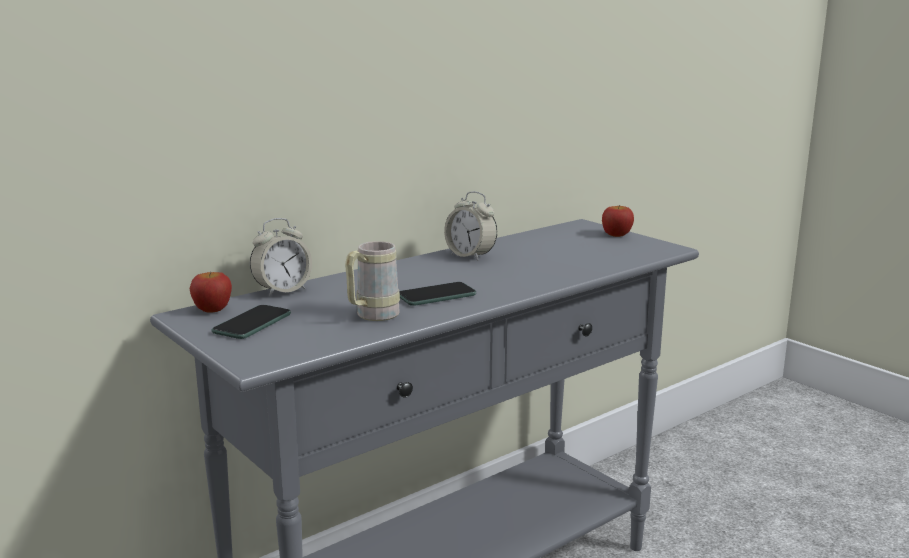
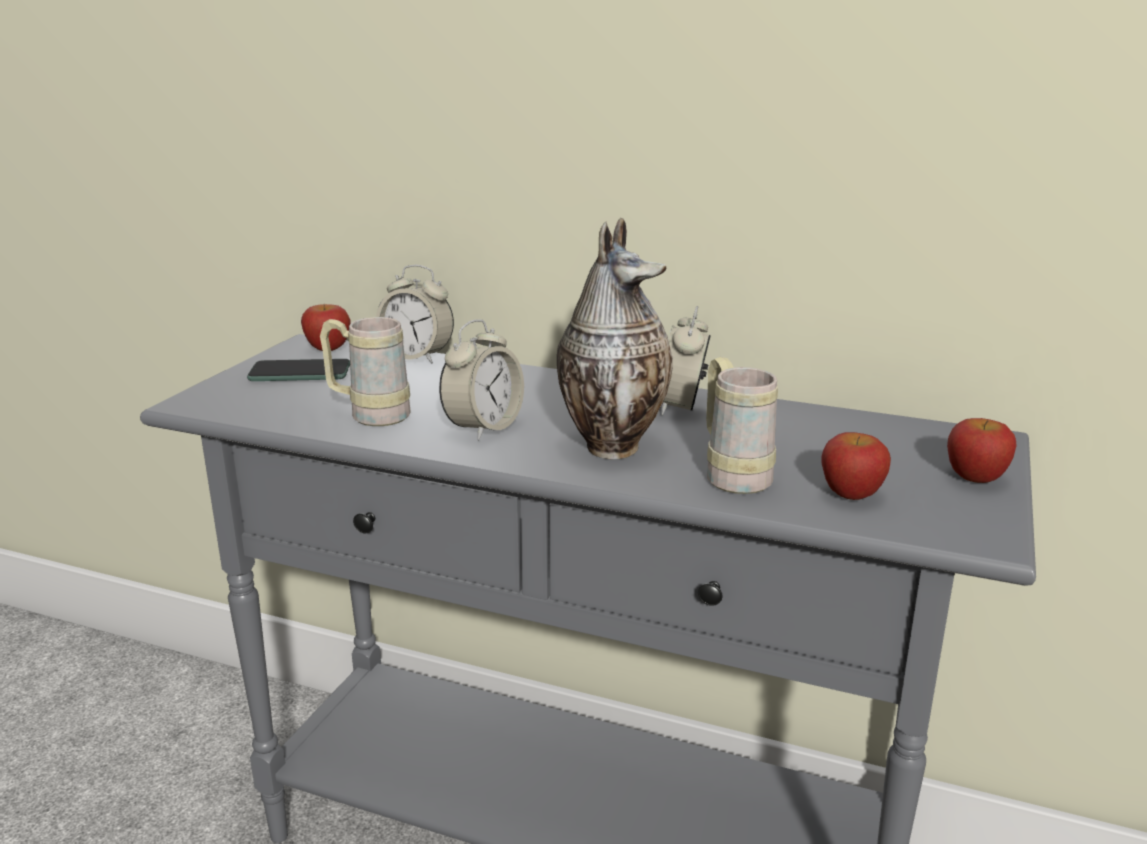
camera: 60 degrees right, 5 degrees up
(436, 295) = (483, 427): phone -> alarm clock
(501, 276) = (613, 445): none -> vase
(565, 265) = (732, 474): none -> beige mug
(610, 254) = (851, 494): none -> apple

